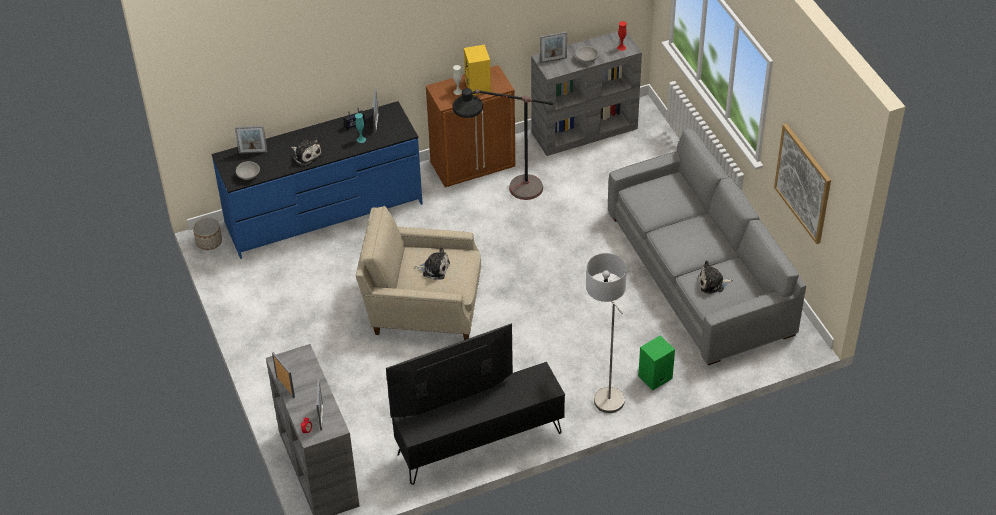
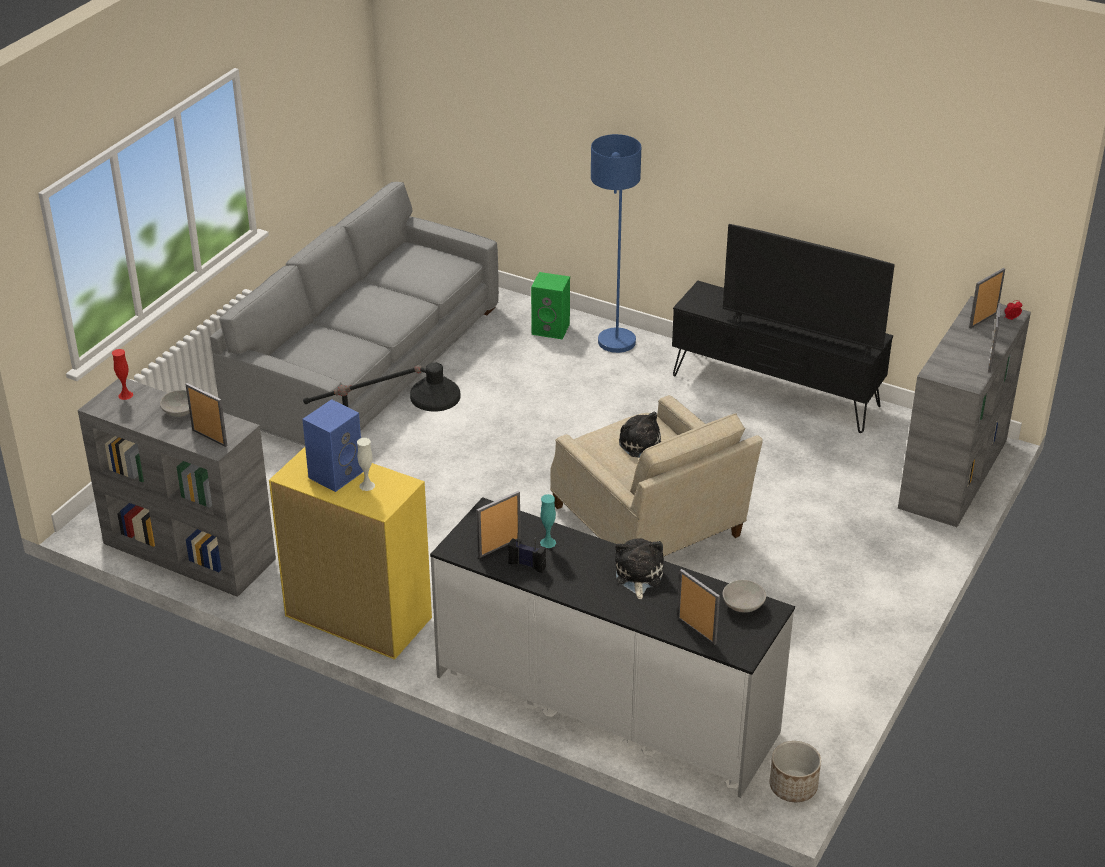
camera: 130 degrees left, 10 degrees down
(324, 213) = (606, 703): blue dresser -> grey dresser
(473, 164) = (357, 616): brown cabinet -> yellow cabinet
(478, 86) = (336, 473): yellow speaker -> blue speaker
(603, 395) = (613, 348): grey floor lamp -> blue floor lamp
(713, 283) = (427, 271): plush toy -> none
(803, 183) = (315, 134): picture -> none

